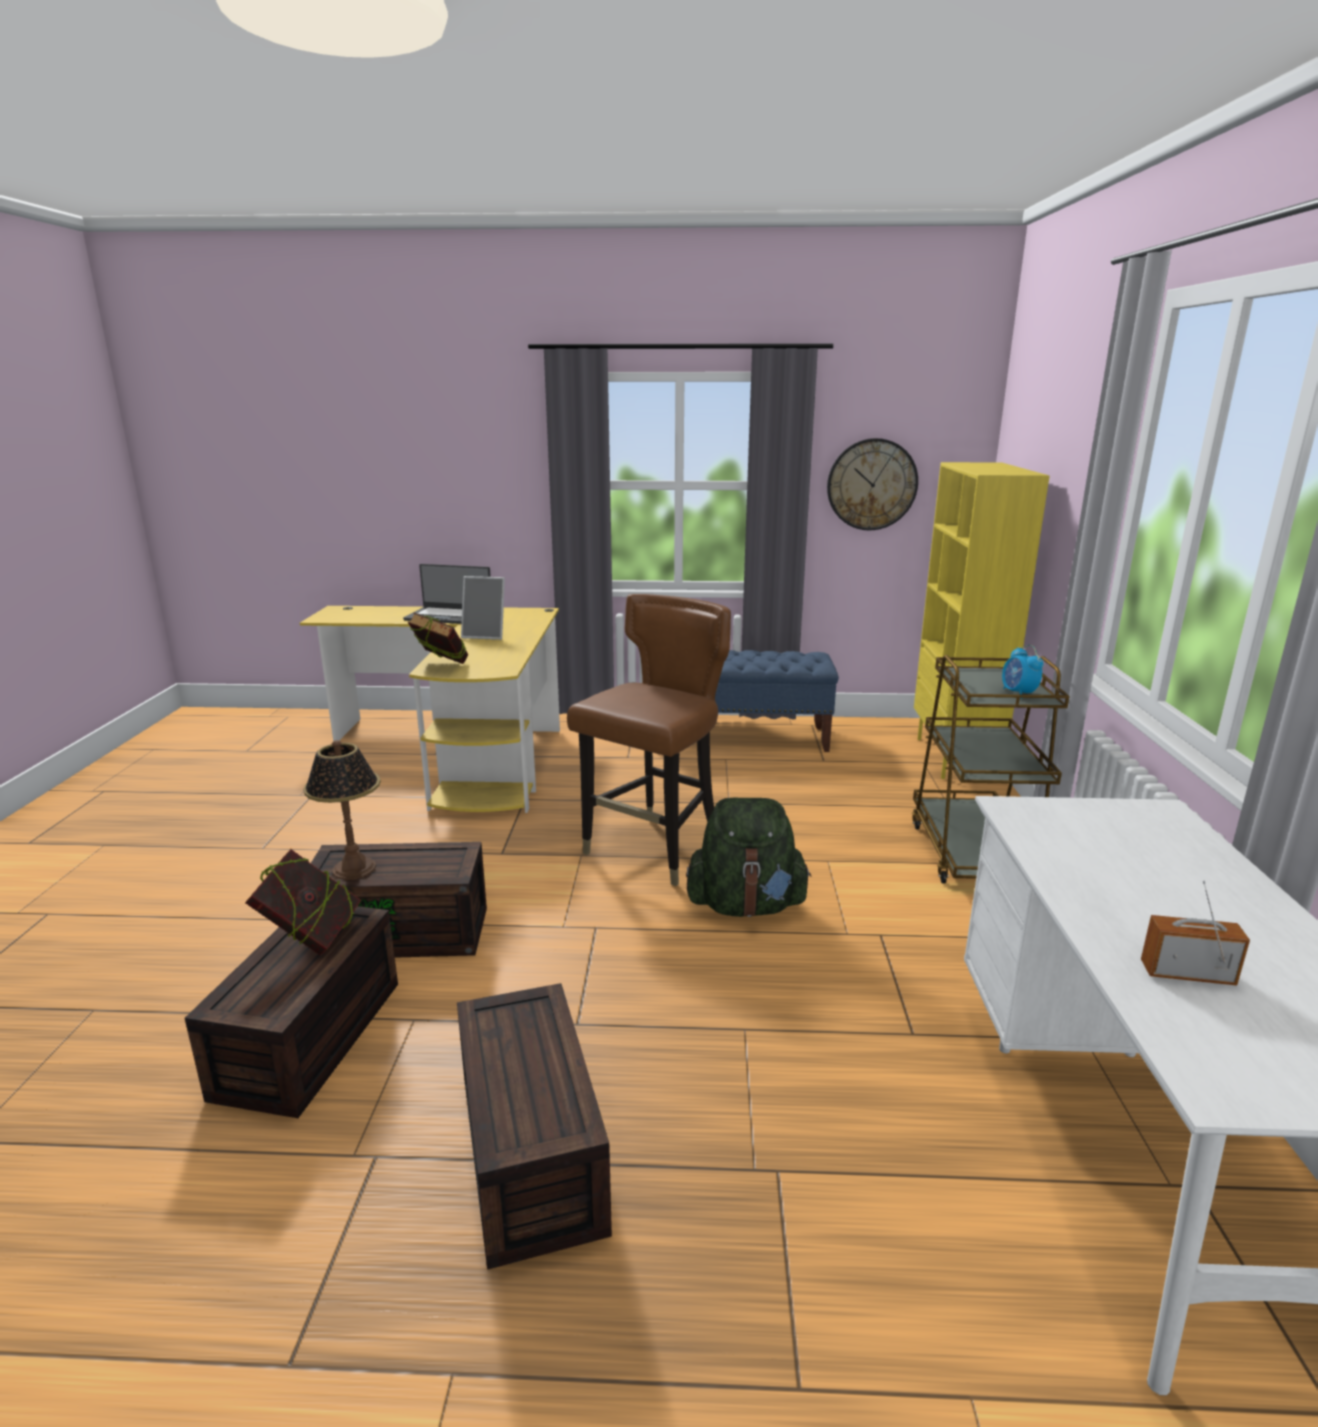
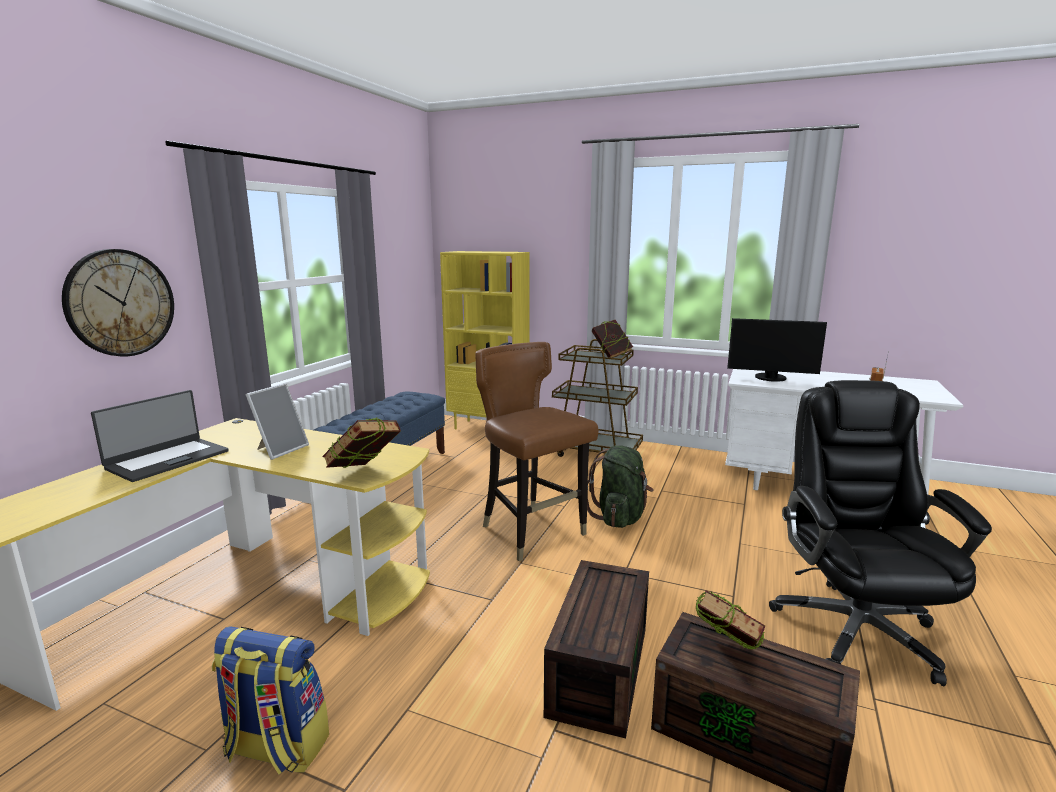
camera: 70 degrees left, 5 degrees down
(300, 815) = (276, 748): none -> backpack
(353, 868) = (604, 628): table lamp -> none
(535, 1155) = (854, 628): brown storage box -> black office chair
(871, 484) = (391, 271): wall clock -> wall clock (120, 303)
(1018, 693) = (611, 356): alarm clock -> book
(1087, 837) = (771, 378): none -> monitor

